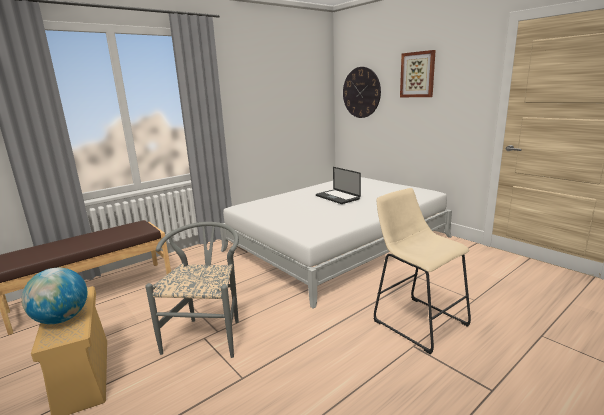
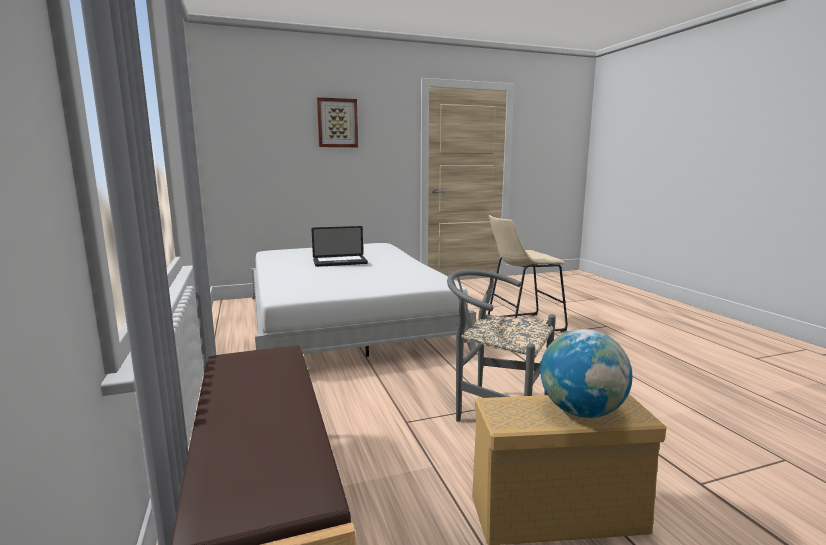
camera: 70 degrees left, 5 degrees down
(361, 92) = (253, 140): wall clock -> none

